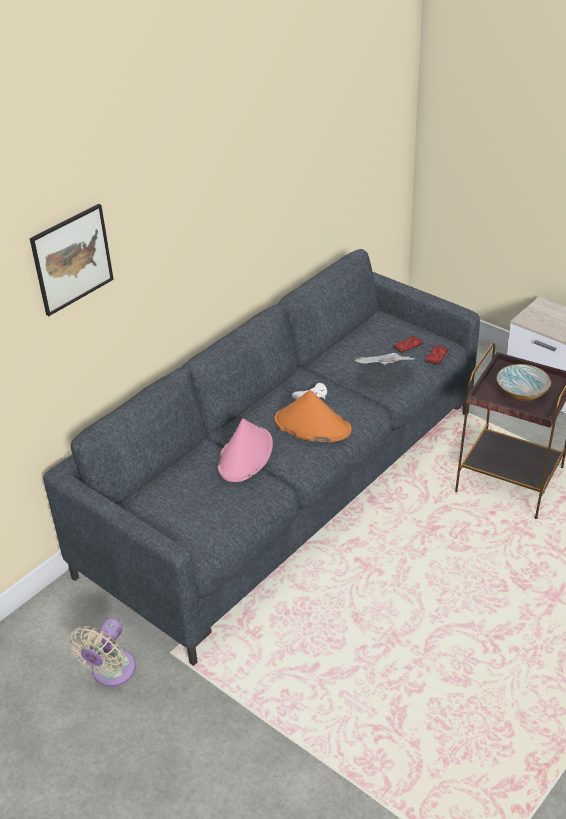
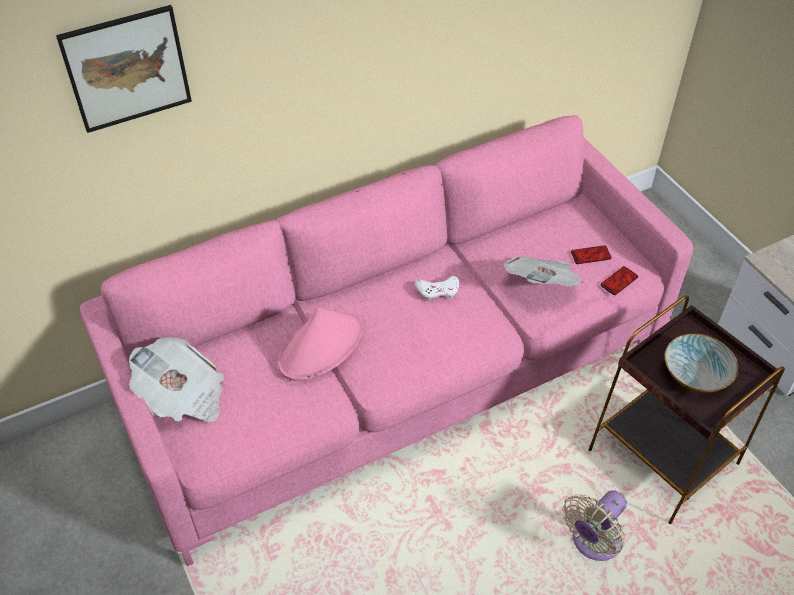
camera: 20 degrees right, 10 degrees up
(111, 672) = (103, 539): beige fan -> beige fan (593, 542)
(158, 517) = (183, 396): none -> newspaper
(286, 490) = (397, 378): grey sofa -> pink sofa
(312, 425) = (417, 332): orange hat -> none

